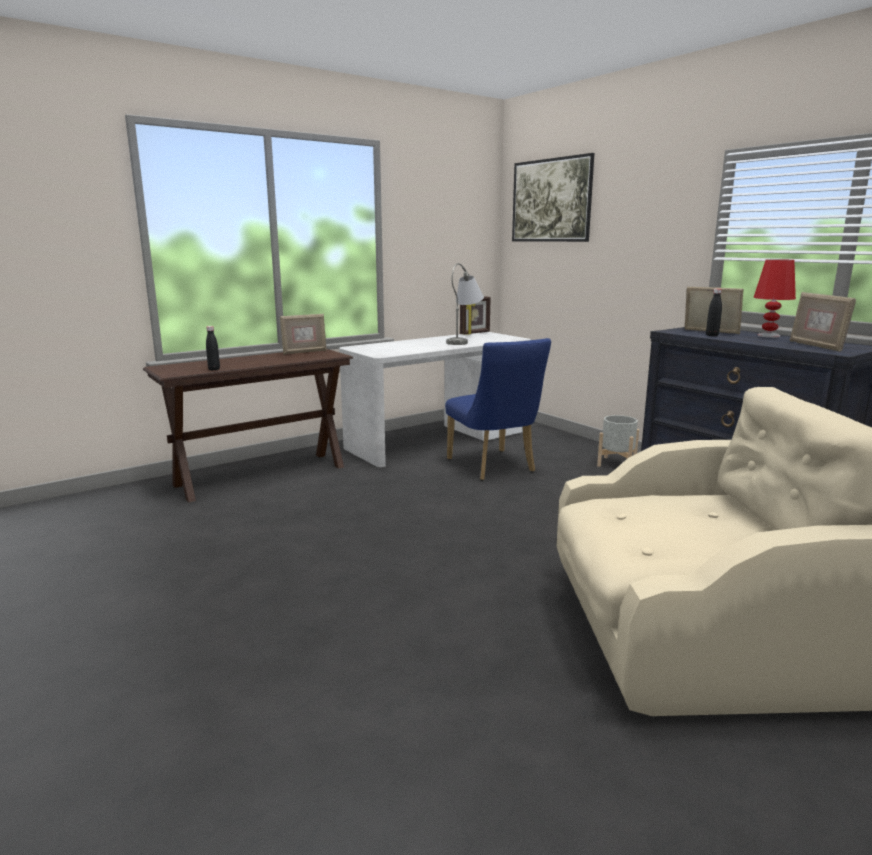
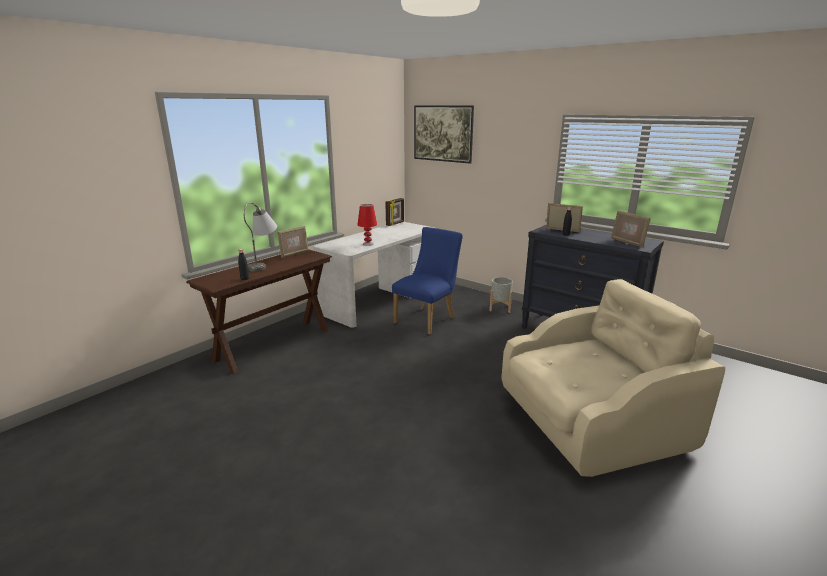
camera: 15 degrees left, 5 degrees up
(464, 341) = (395, 233): grey table lamp -> grey table lamp (264, 264)
(494, 467) = (427, 319): blue chair -> blue chair turned 105 degrees counterclockwise
(768, 336) = (596, 233): red table lamp -> red table lamp (368, 244)

